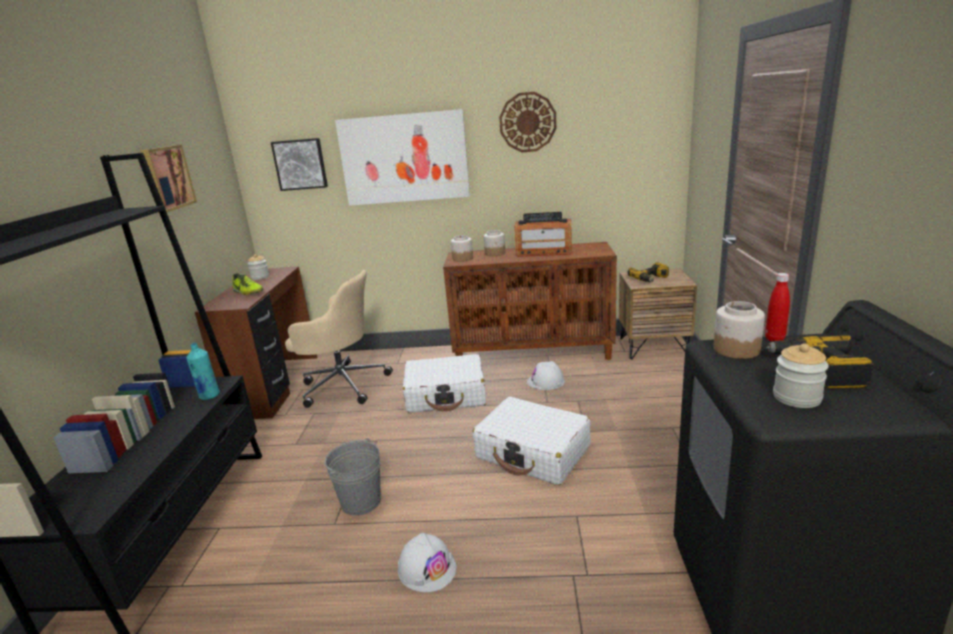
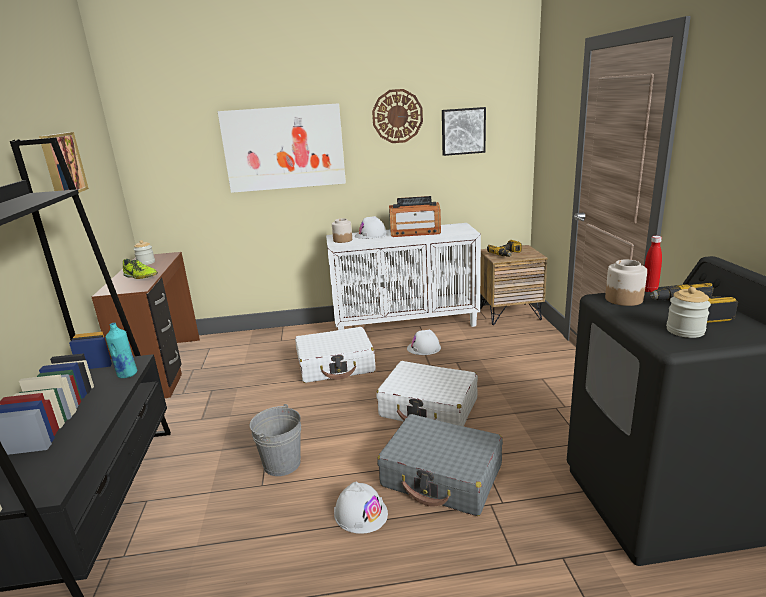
camera: 10 degrees left, 0 degrees up
(300, 164) = (182, 153): picture -> picture (463, 131)
(342, 385) = (232, 363): beige office chair -> none
(495, 253) = (371, 235): jar -> white hard hat
(526, 535) = (442, 476): none -> grey suitcase
(533, 353) = (406, 324): brown cabinet -> white cabinet

